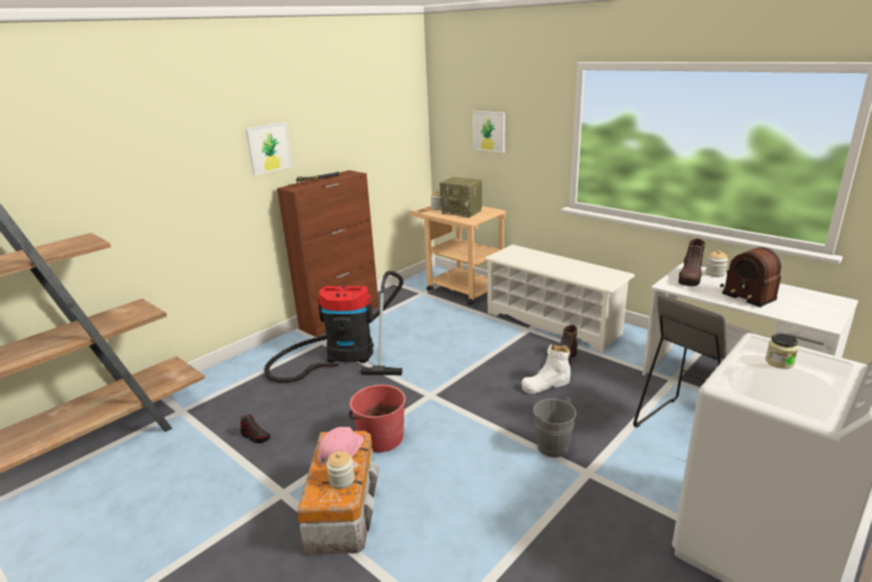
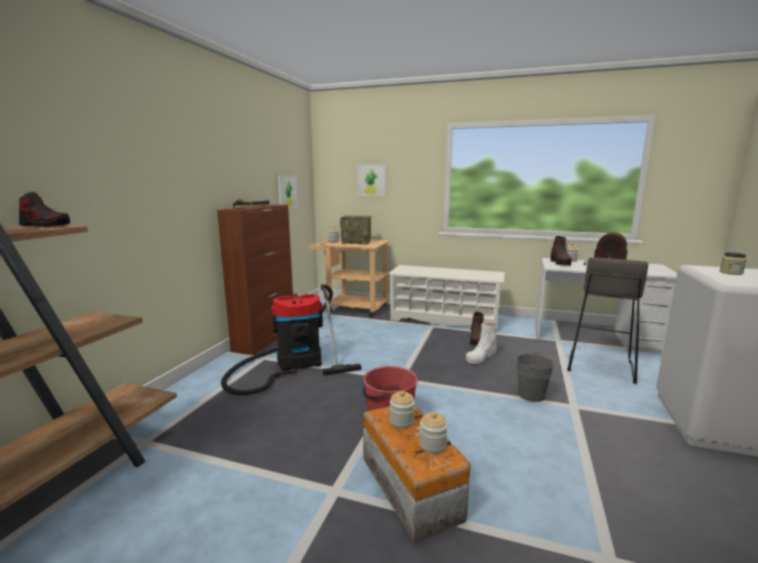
camera: 25 degrees left, 10 degrees down
(255, 436) = (258, 446): shoe -> shoe (45, 225)
(269, 148) = (210, 170): picture -> picture (287, 191)
(340, 450) = (401, 421): pink hard hat -> jar

